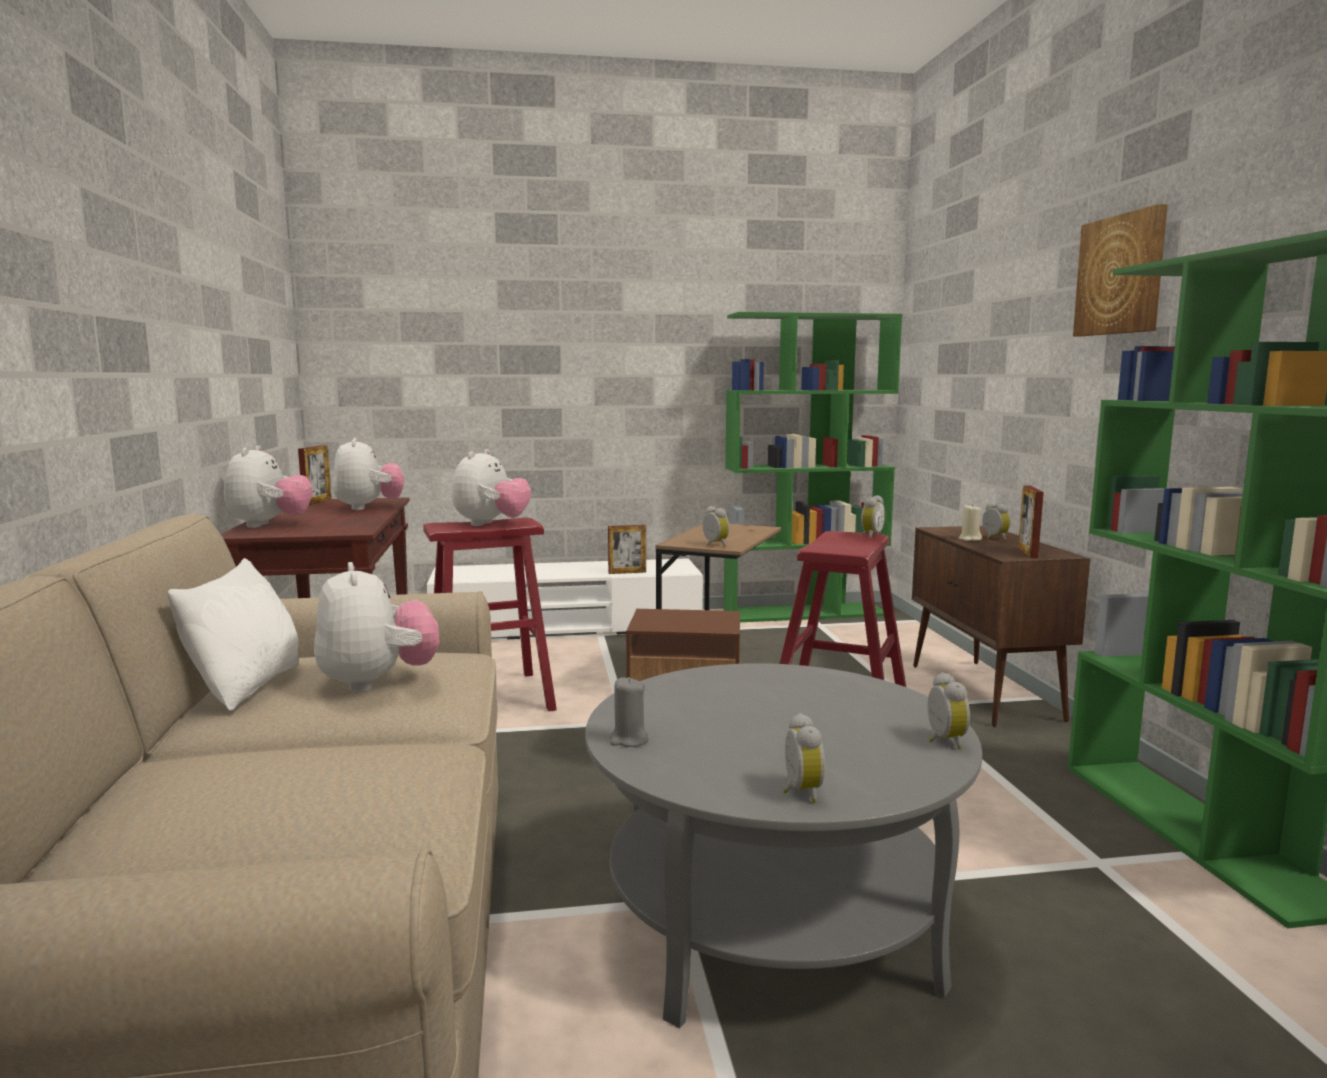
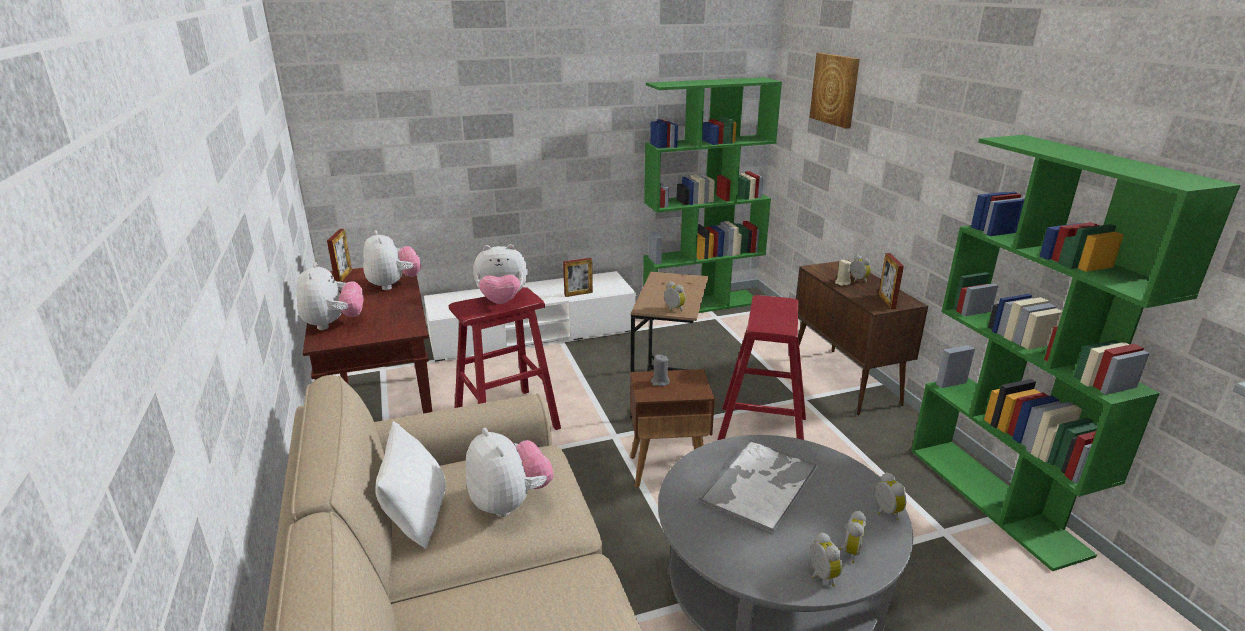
camera: 10 degrees left, 15 degrees up
(491, 524) = (502, 301): plush toy -> plush toy turned 75 degrees clockwise
(629, 740) = (696, 535): grey candle -> grey candle (660, 382)
(757, 704) = (760, 485): none -> tray
(870, 536) = (787, 302): alarm clock -> alarm clock (849, 552)
(1121, 275) = (971, 114): picture -> picture (835, 89)

